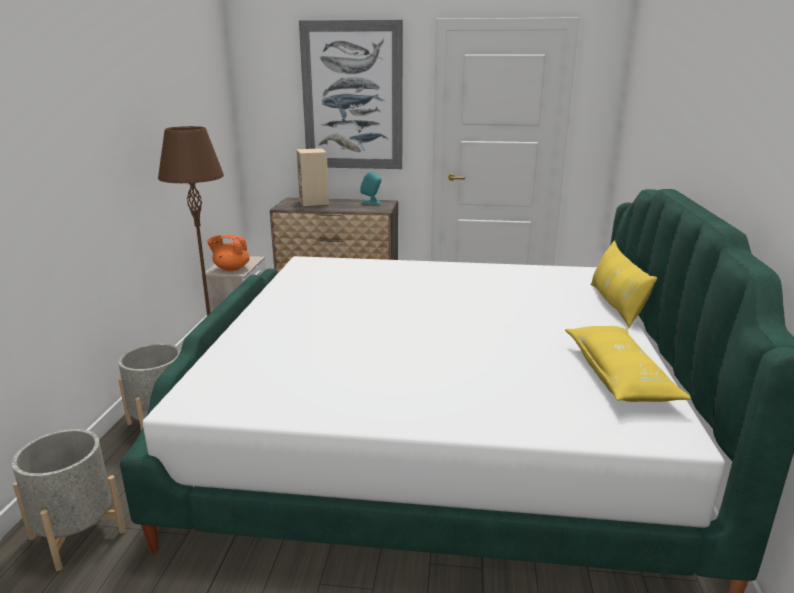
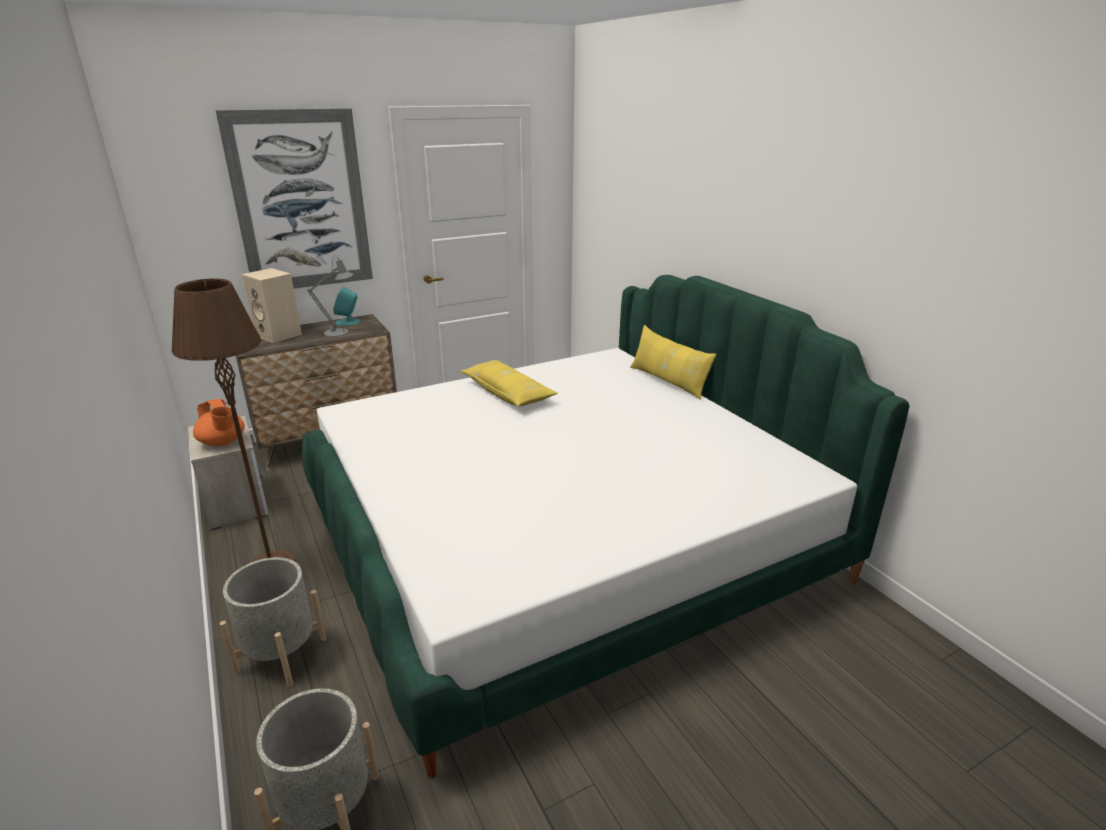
camera: 35 degrees left, 5 degrees up
(231, 269) = (223, 442): orange teapot -> orange teapot turned 105 degrees counterclockwise
(356, 207) = (340, 332): none -> grey table lamp
(619, 376) = (739, 443): yellow pillow -> yellow pillow (508, 393)

